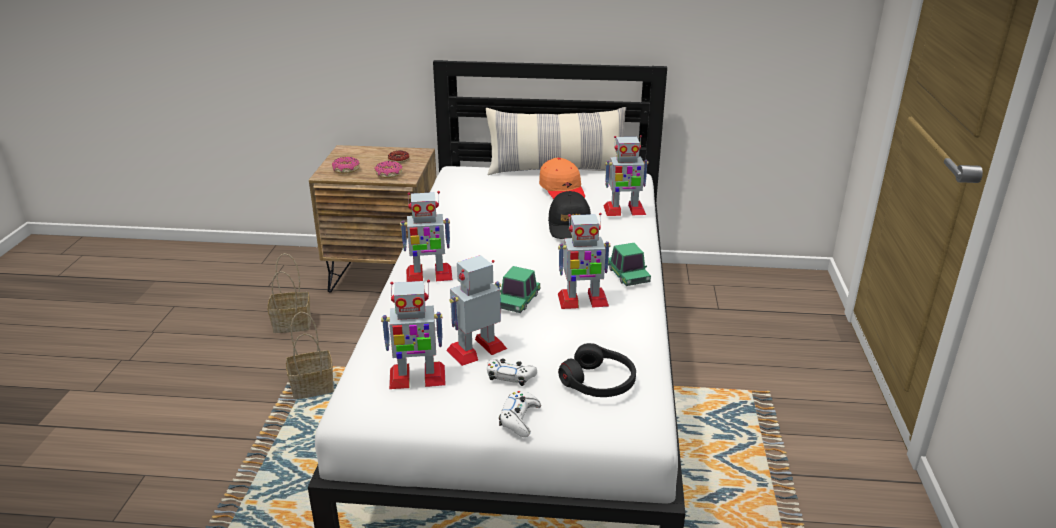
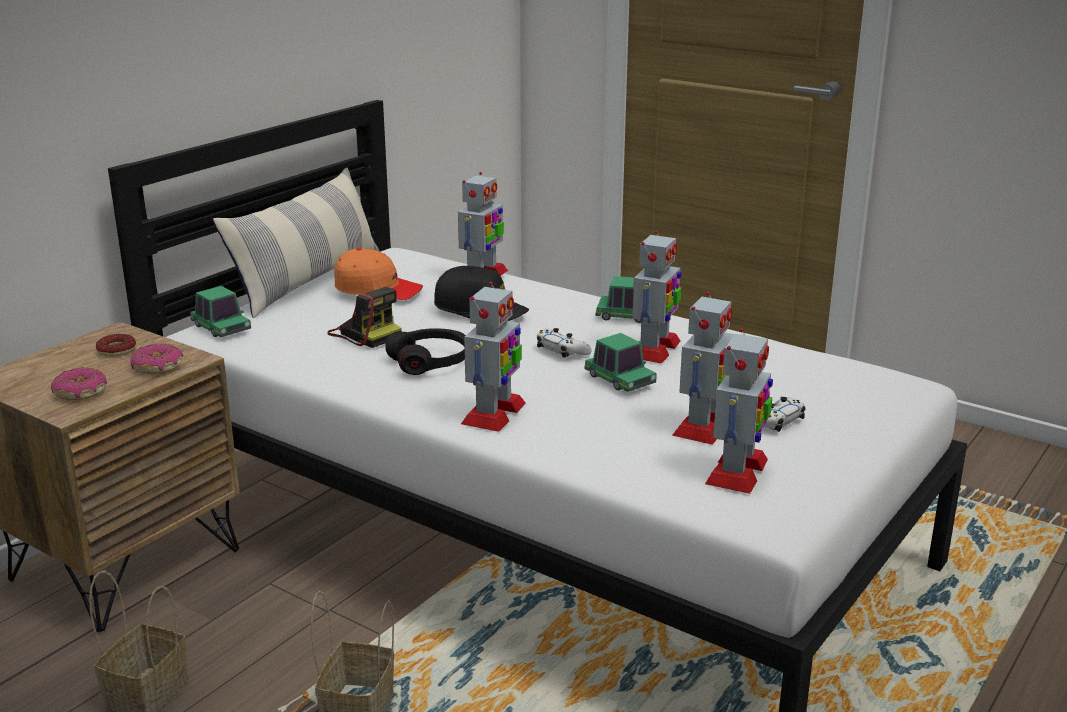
camera: 60 degrees left, 5 degrees down
(465, 172) = (221, 328): none -> toy car
(477, 349) = (703, 426): toy robot -> toy robot turned 150 degrees counterclockwise
(499, 207) = (365, 334): none -> camera
(519, 419) = (864, 434): white game controller -> white game controller (562, 350)
(599, 382) = (823, 382): black headphones -> black headphones (430, 361)

